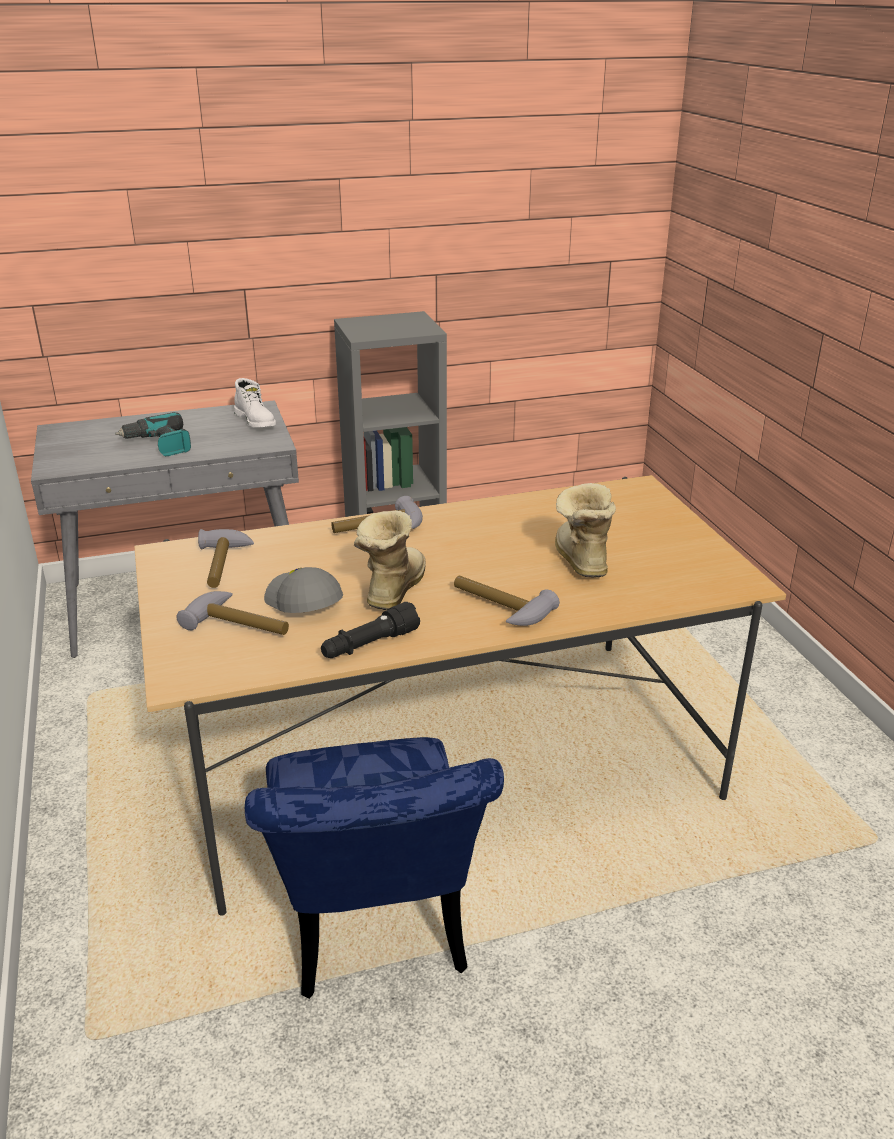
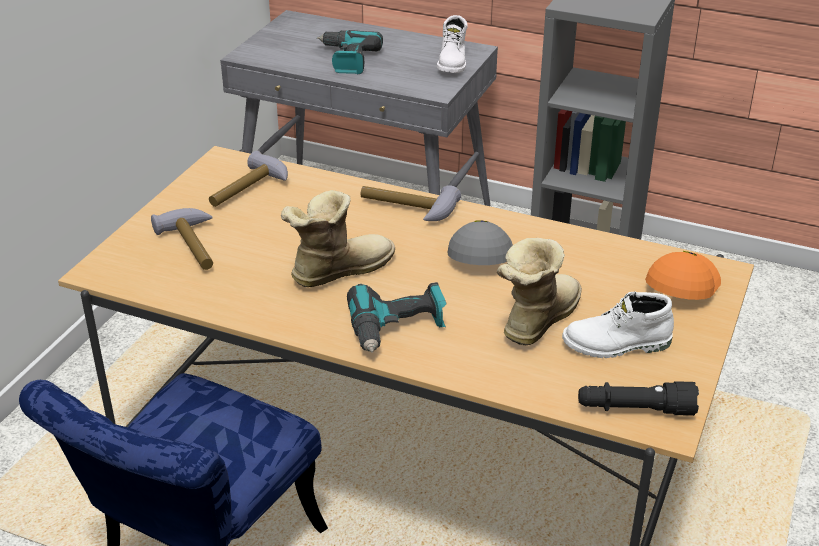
camera: 40 degrees right, 5 degrees up
(302, 602) = (259, 248): grey cap -> grey cap (478, 253)
(369, 645) = (255, 309): black flashlight -> black flashlight (635, 409)
(498, 608) = (397, 329): hammer -> power drill
(631, 503) = (680, 285): none -> orange cap
(650, 553) = (616, 345): none -> white boot

